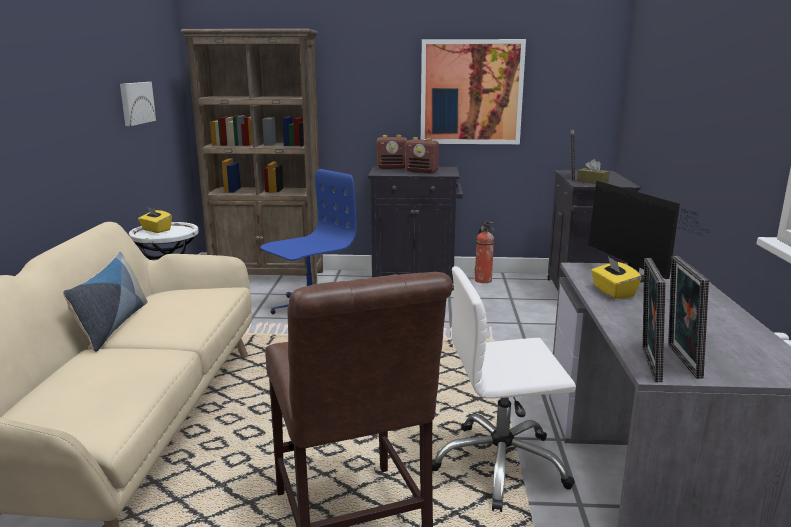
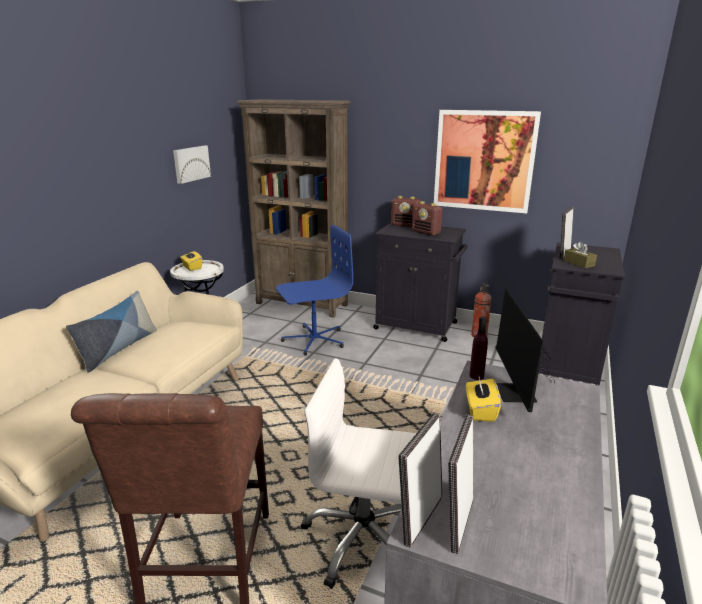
camera: 20 degrees right, 5 degrees up
(582, 271) = (476, 376): none -> purple bottle

